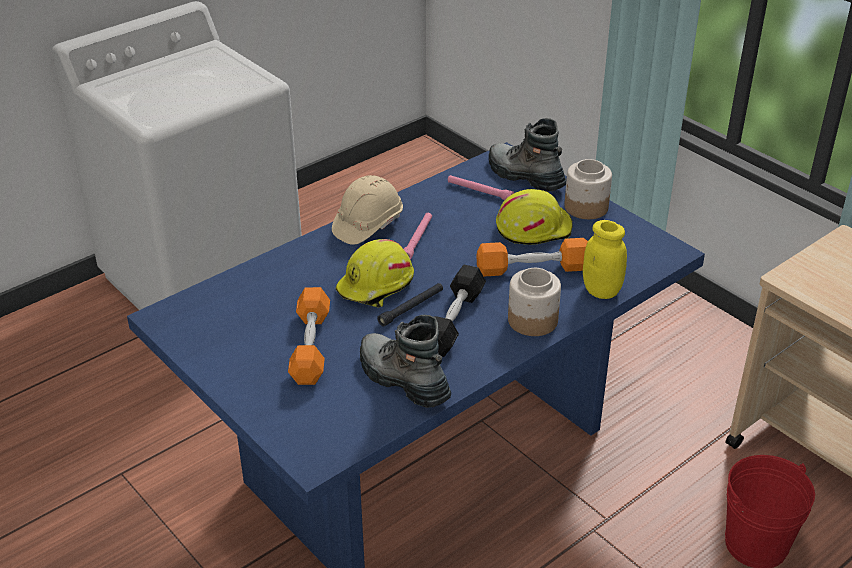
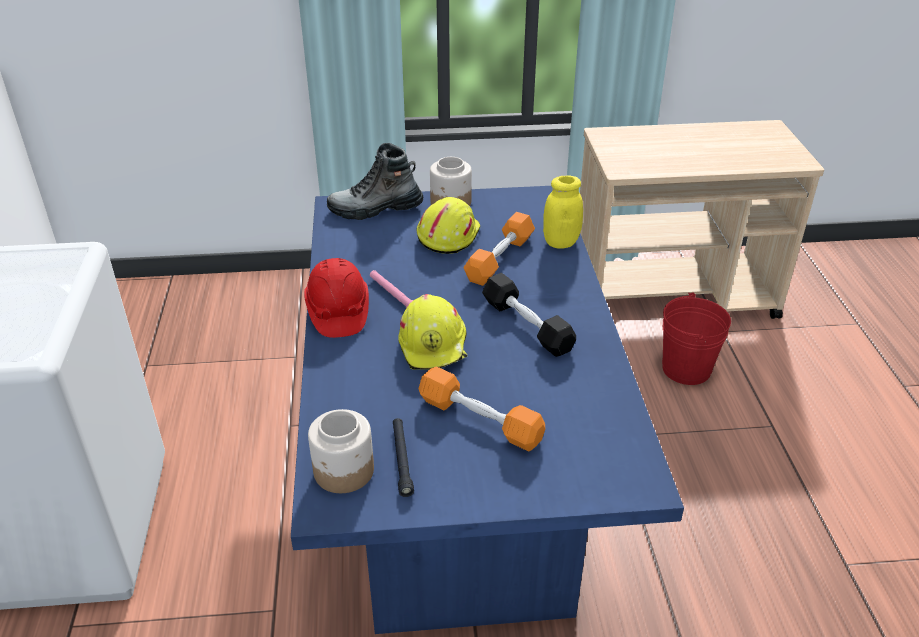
camera: 55 degrees left, 0 degrees up
(367, 225) = (338, 312): beige hard hat -> red hard hat
(403, 380) = (578, 385): boot -> none
(411, 308) = (486, 339): black flashlight -> black flashlight (402, 460)
(479, 192) = (367, 237): pink flashlight -> none
(532, 321) = (565, 288): jar -> jar (344, 471)

